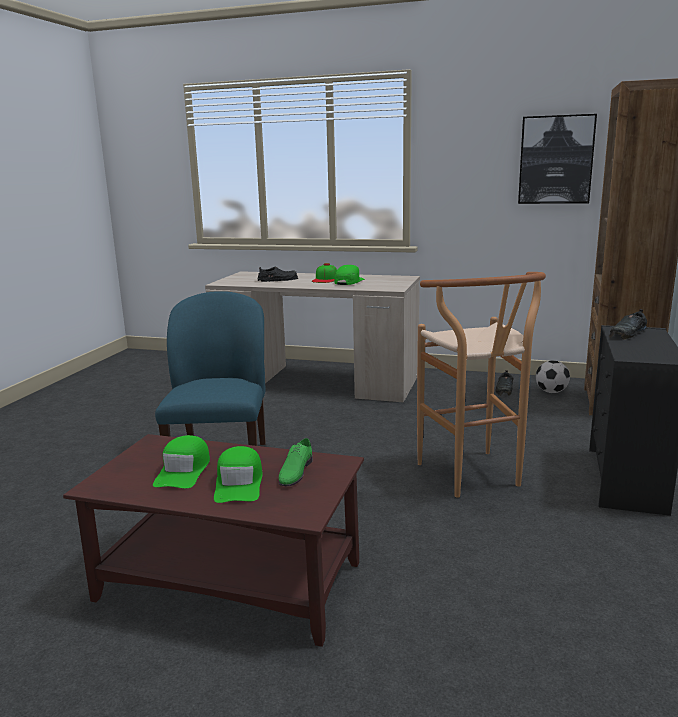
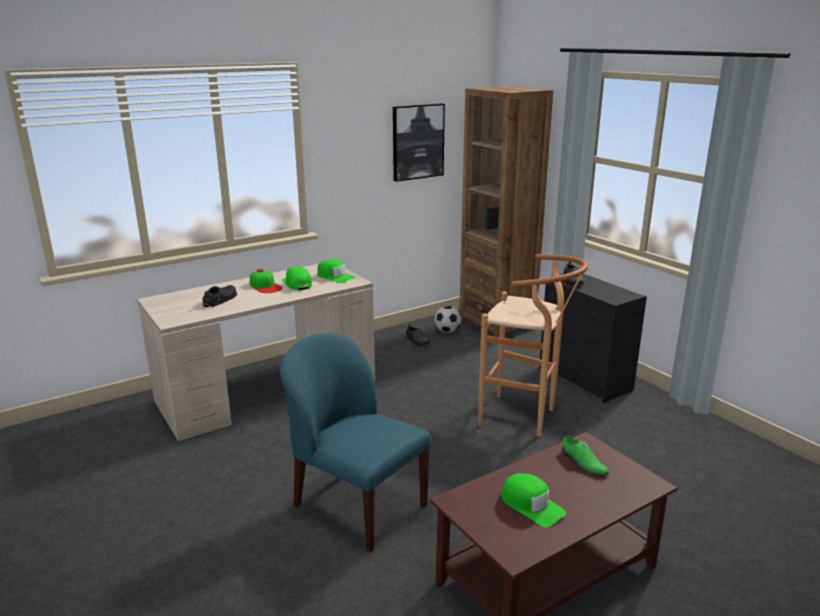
camera: 50 degrees left, 5 degrees up
(239, 484) = (580, 490): green cap -> green cap (335, 276)

